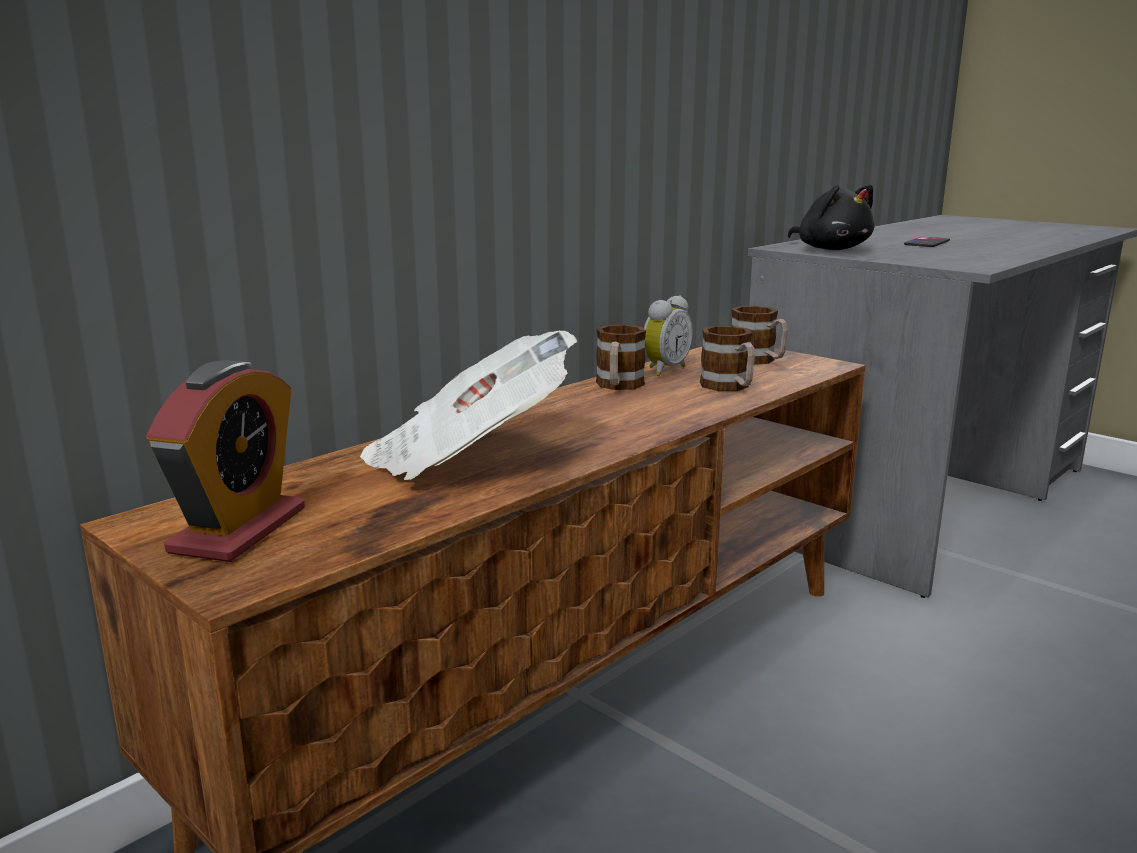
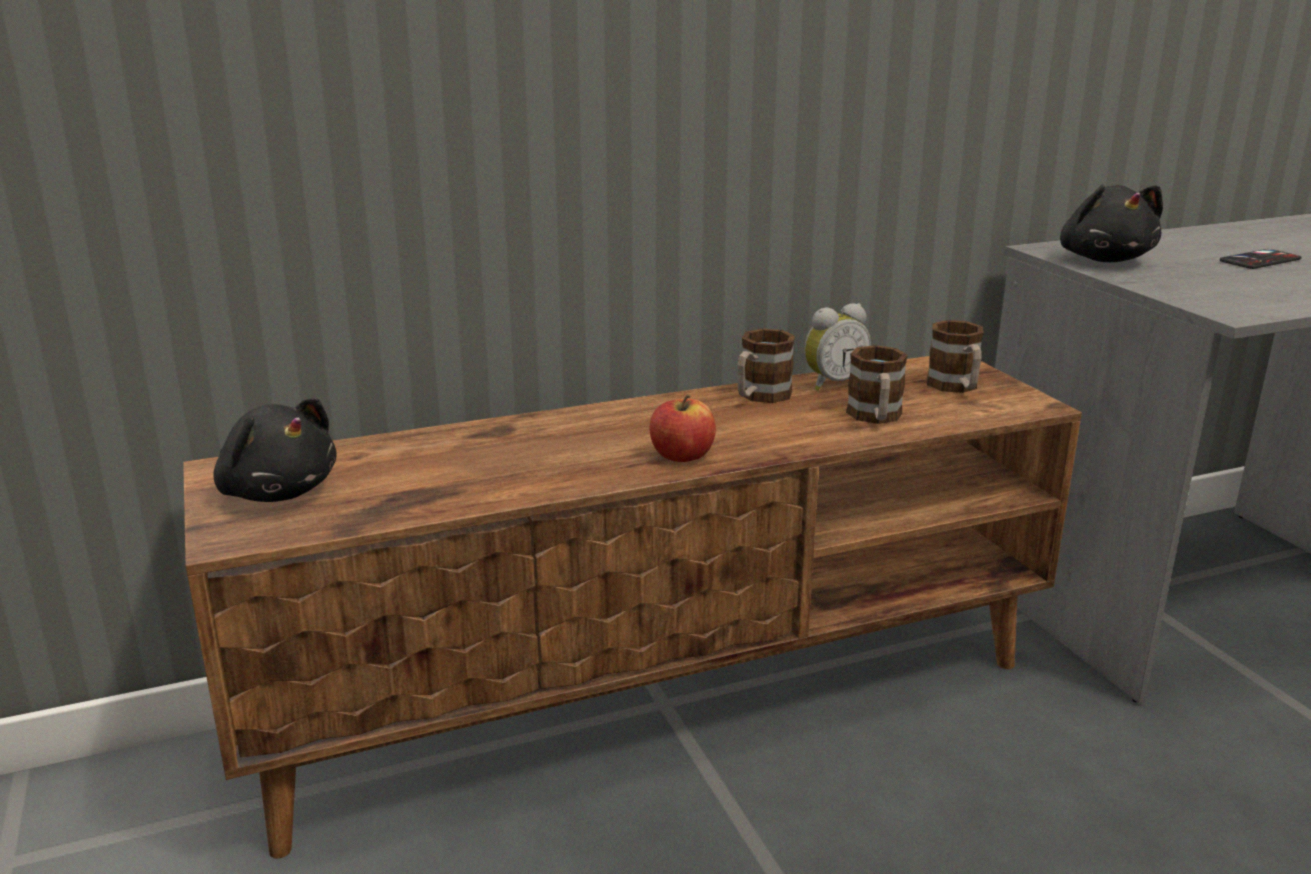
camera: 25 degrees right, 5 degrees up
(238, 530) = (277, 491): alarm clock -> black plush toy
(468, 457) = (523, 455): newspaper -> none
(614, 435) = (682, 456): none -> apple

